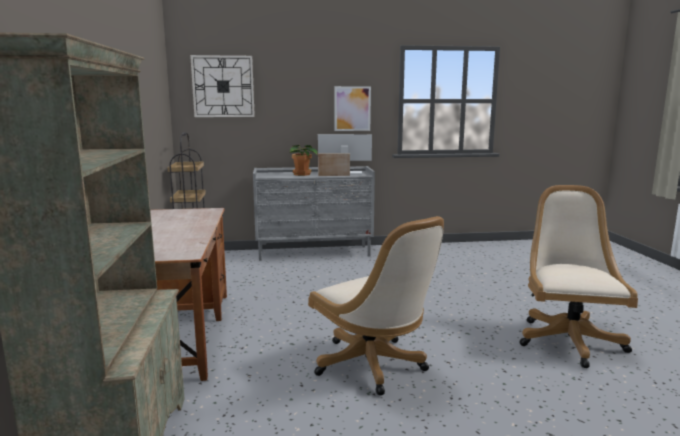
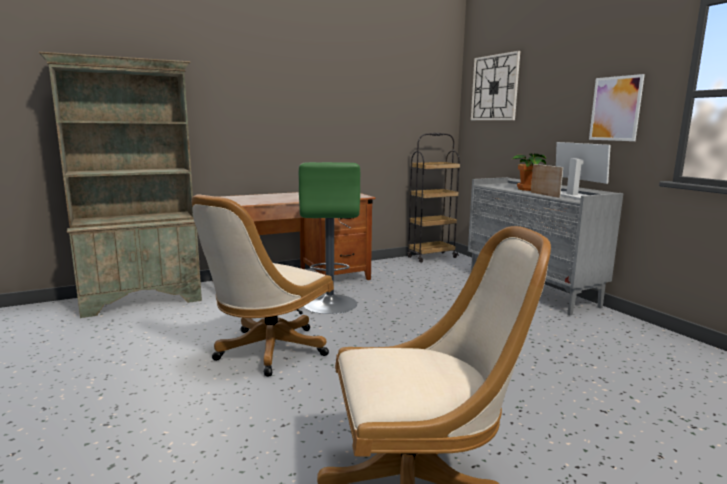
camera: 70 degrees right, 0 degrees up
(277, 324) = (329, 304): none -> green stool

